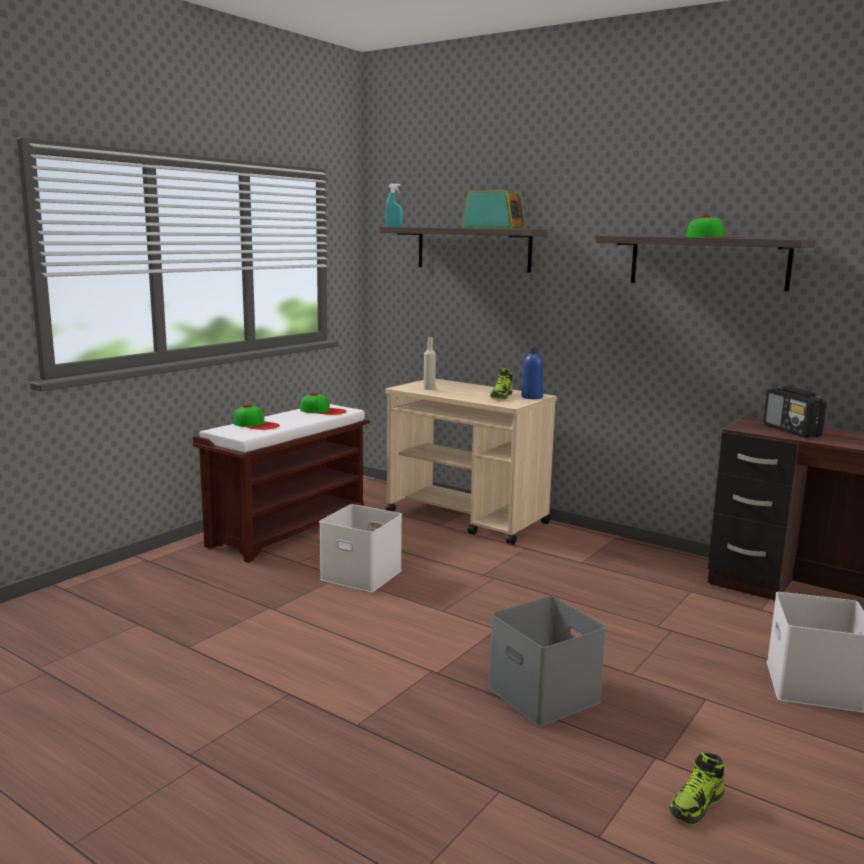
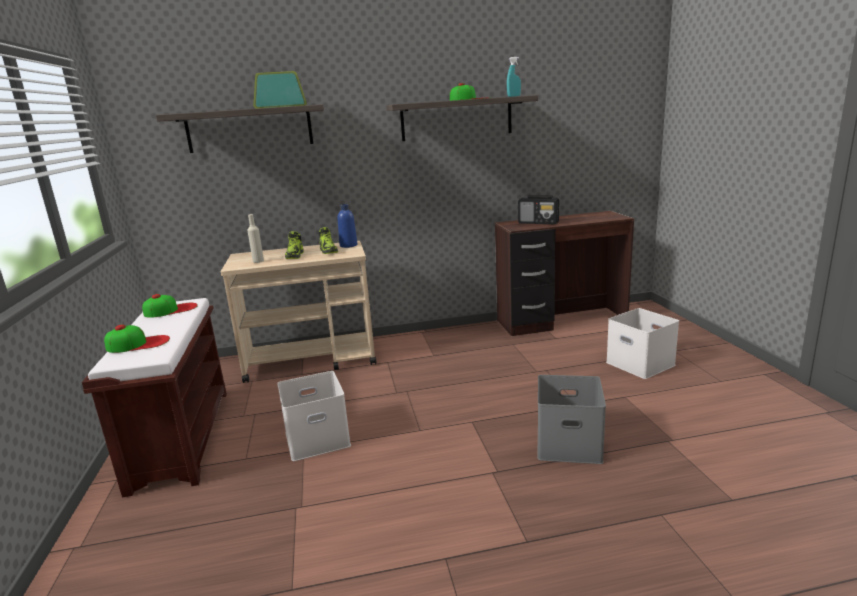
camera: 45 degrees left, 5 degrees up
(393, 226) = (170, 113): turquoise spray bottle -> turquoise spray bottle (514, 96)
(696, 805) = (722, 452): shoe -> shoe (295, 256)

